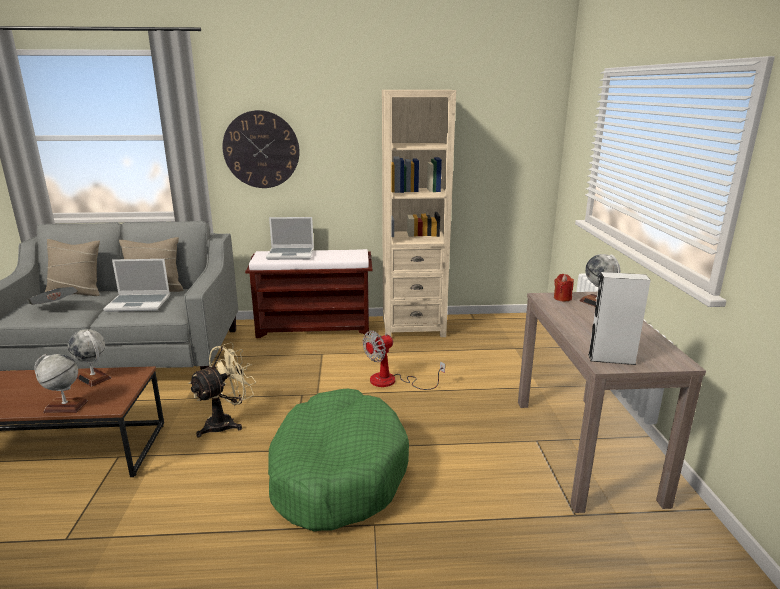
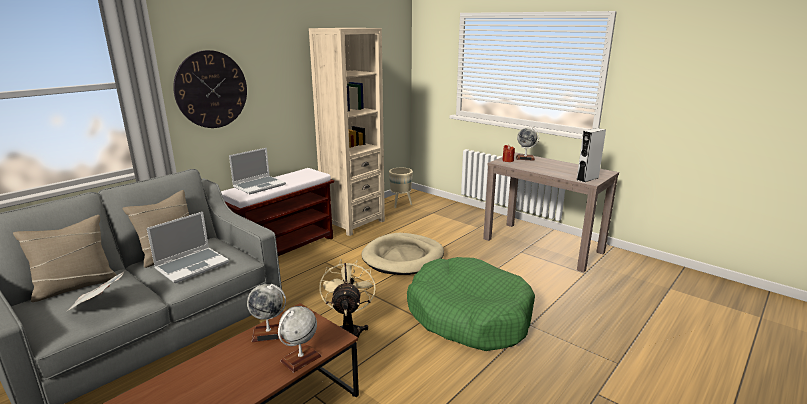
camera: 45 degrees left, 0 degrees up
(392, 381) = (403, 257): fan -> beige dog bed
(497, 326) = (401, 204): none -> beige planter

